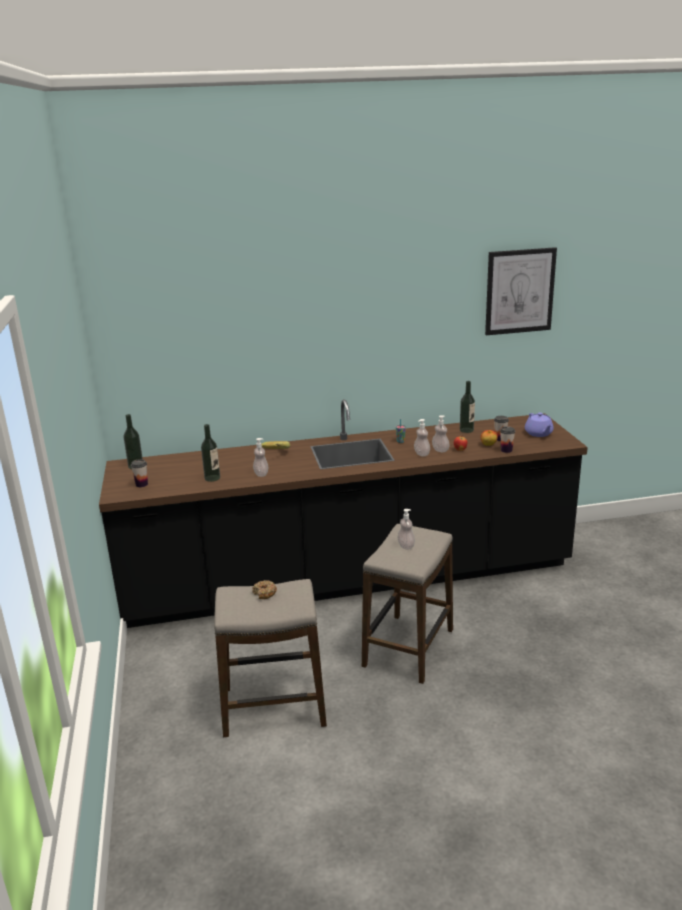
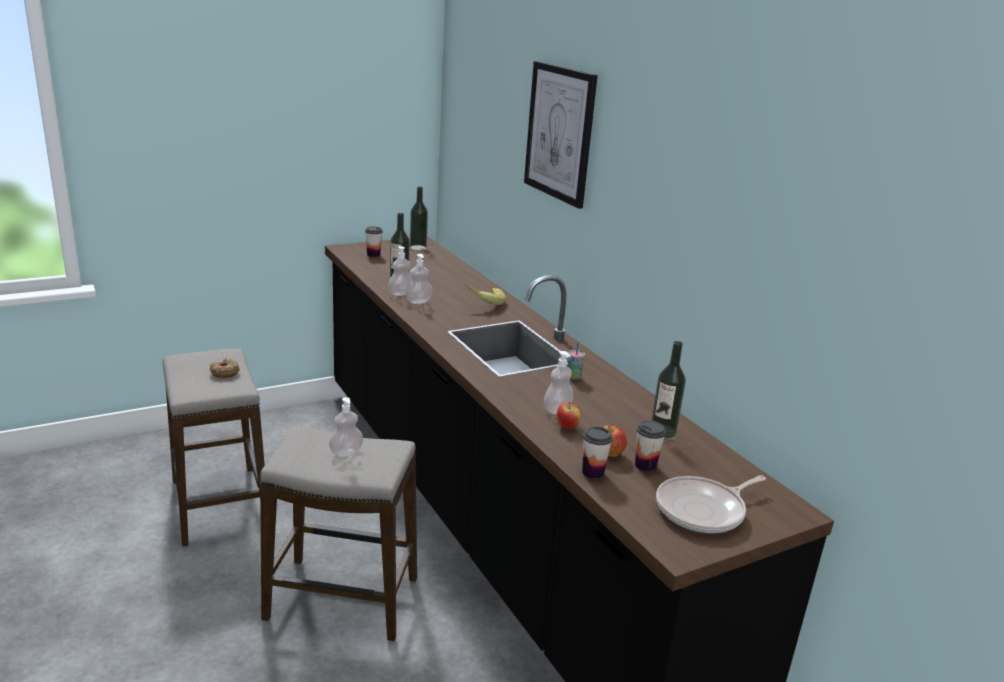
camera: 70 degrees right, 0 degrees up
(422, 454) = (533, 395): soap dispenser -> soap dispenser (400, 293)
(519, 291) = (848, 221): picture -> picture (560, 133)
(539, 434) = (703, 510): purple teapot -> frying pan

